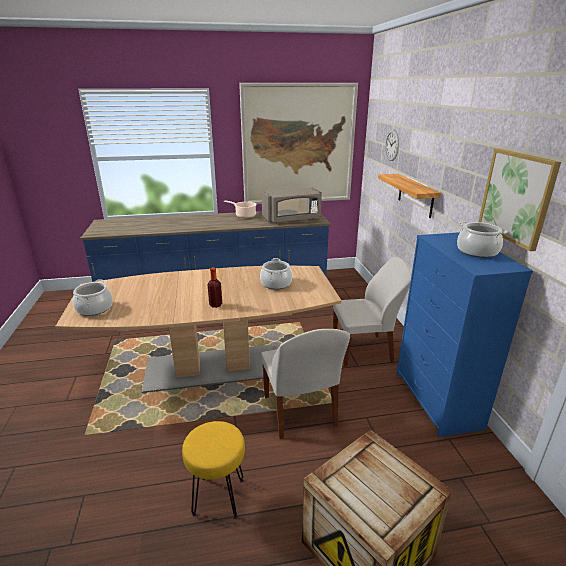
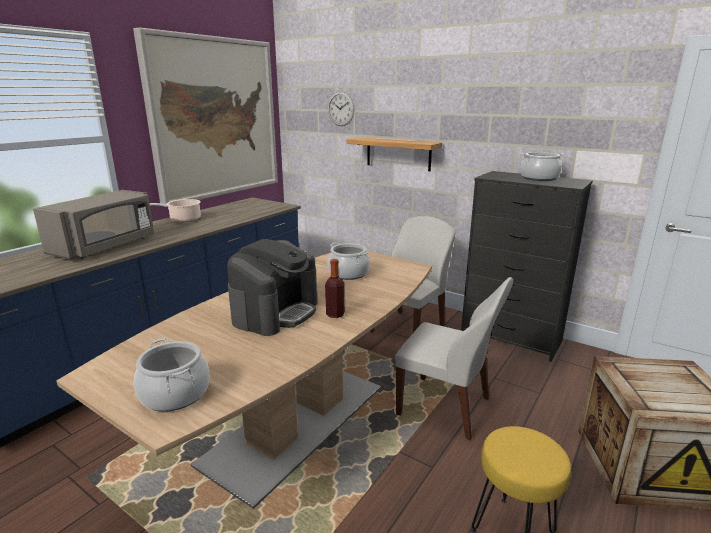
camera: 45 degrees left, 5 degrees down
(195, 290) = (276, 312): none -> coffee machine
(292, 219) = (252, 210): grey microwave -> grey microwave (106, 246)
(437, 401) = (512, 338): blue dresser -> black dresser
(516, 197) = (554, 124): picture -> none

